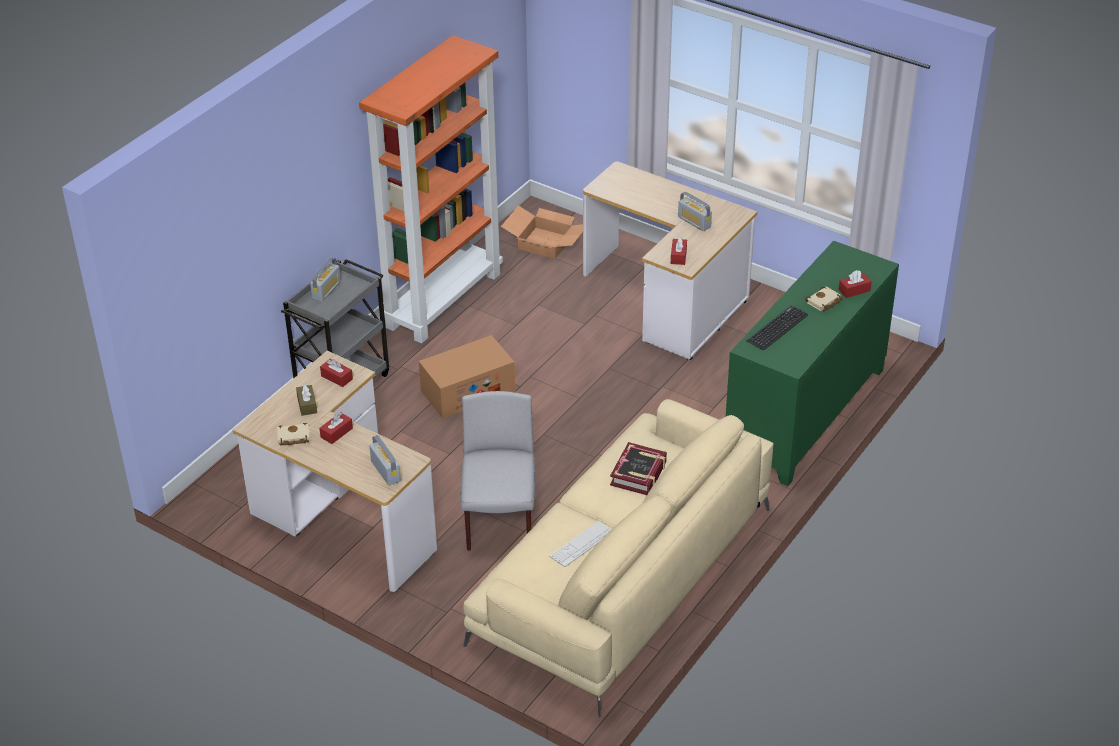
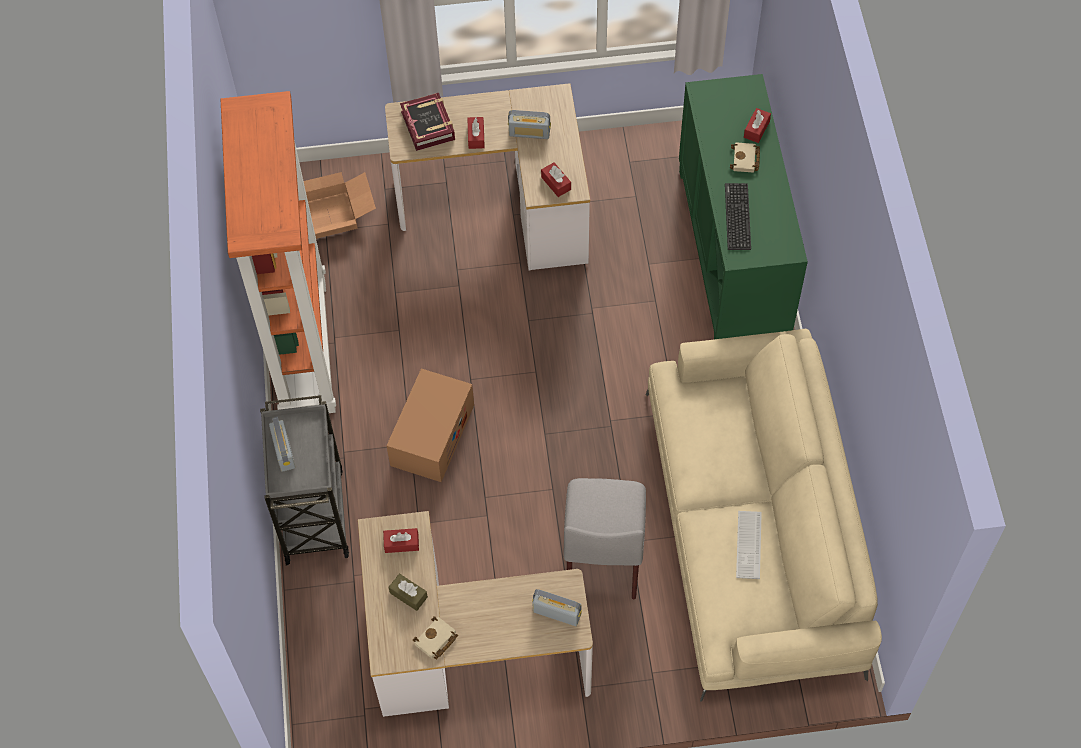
camera: 40 degrees left, 20 degrees up
(336, 433) = (469, 605): red tissue box -> red tissue box (476, 136)
(500, 522) = (603, 554): grey chair -> grey chair turned 135 degrees counterclockwise
(639, 474) = (720, 436): book -> book (428, 125)

